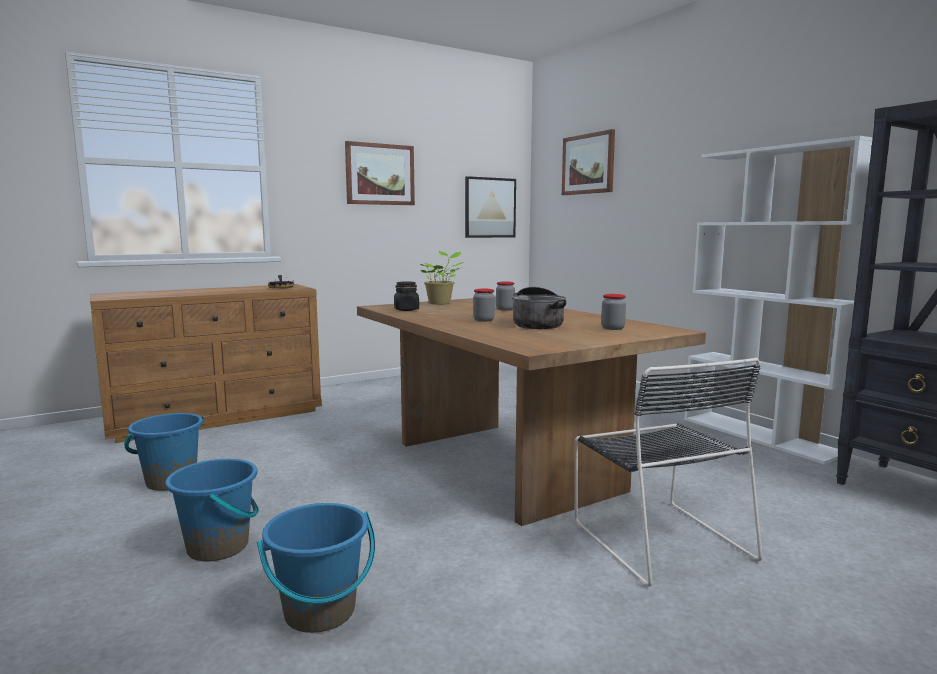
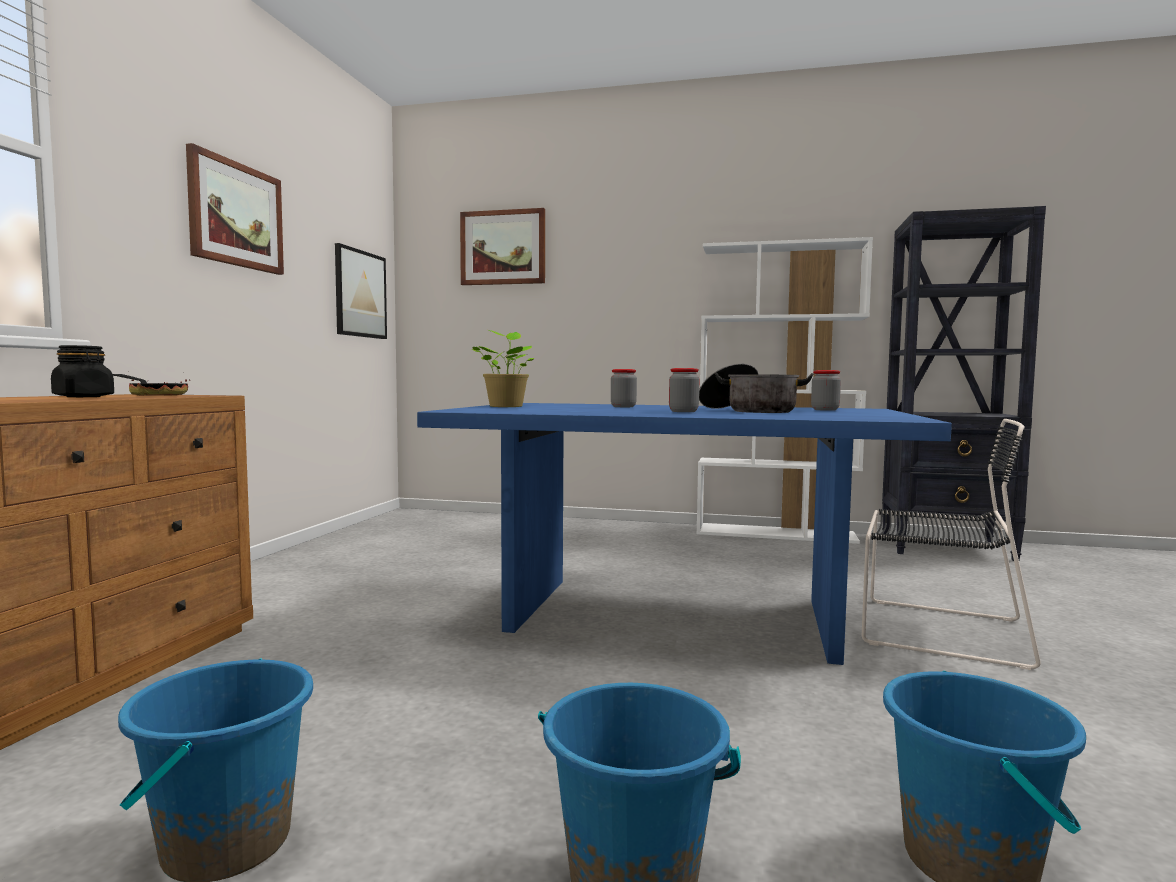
camera: 45 degrees left, 5 degrees down
(406, 310) = (522, 410): black jar -> black jar (84, 397)
(506, 465) = (675, 615): brown dining table -> blue dining table

